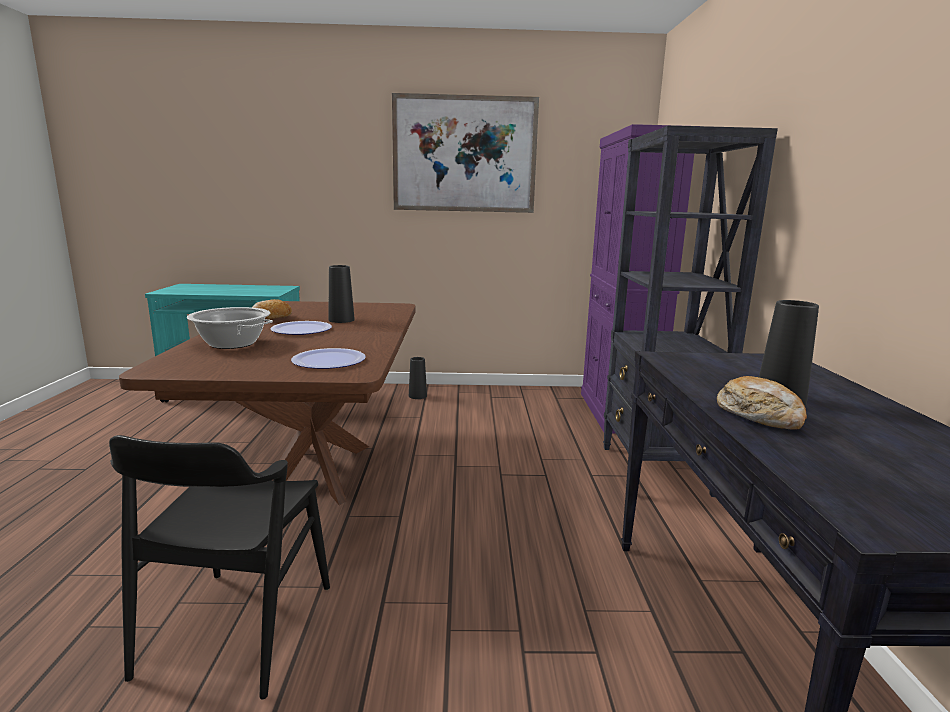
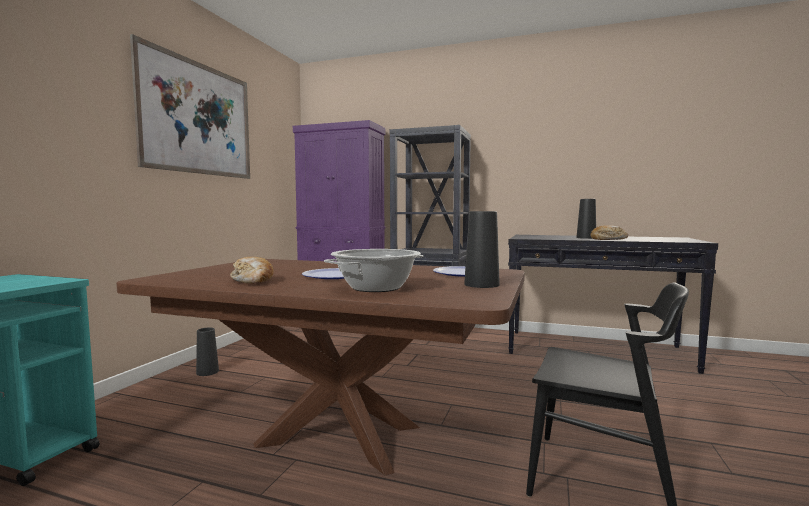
camera: 70 degrees left, 10 degrees down
(341, 320) = (304, 269): black vase -> black vase (481, 284)

